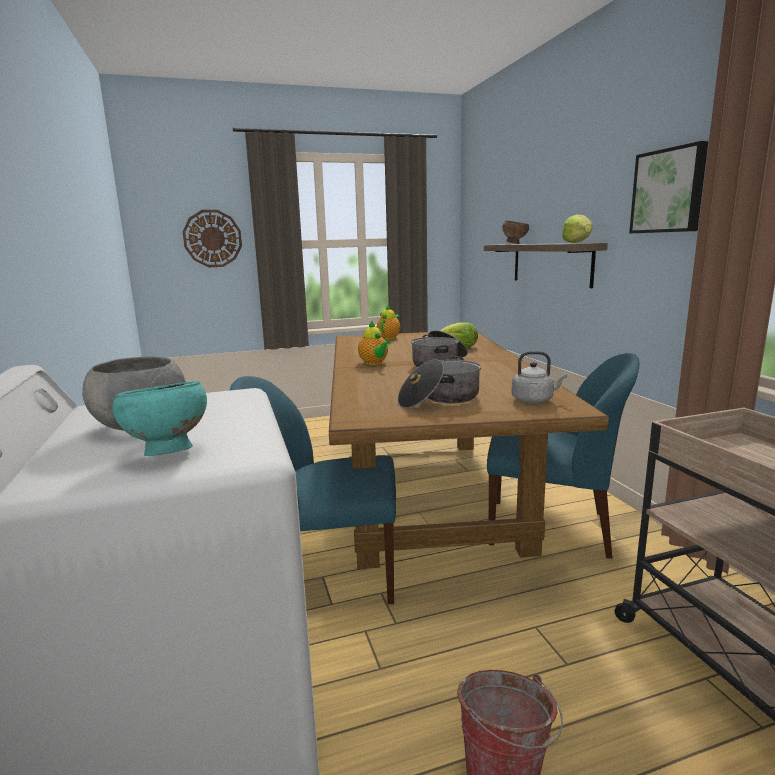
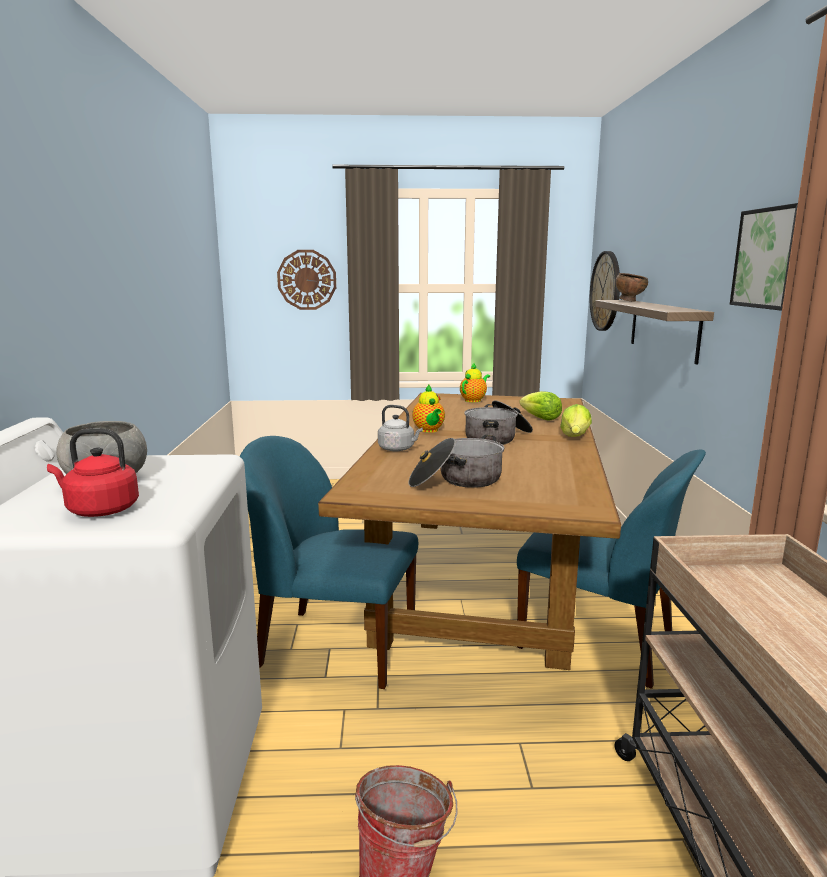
camera: 15 degrees right, 0 degrees up
(166, 453) = (99, 510): turquoise bowl -> red kettle
(481, 240) = (606, 291): none -> wall clock
(534, 400) = (556, 494): grey kettle -> grey kettle (398, 449)
(577, 243) = (681, 309): lettuce -> lettuce (575, 437)

